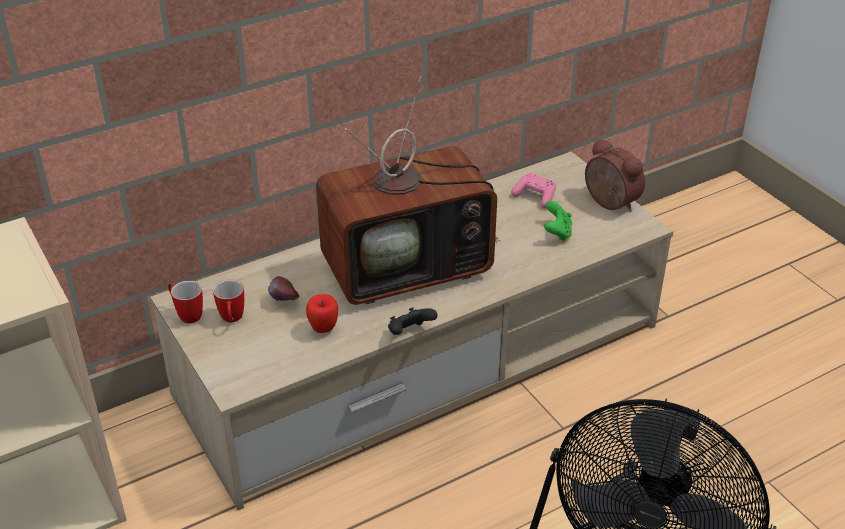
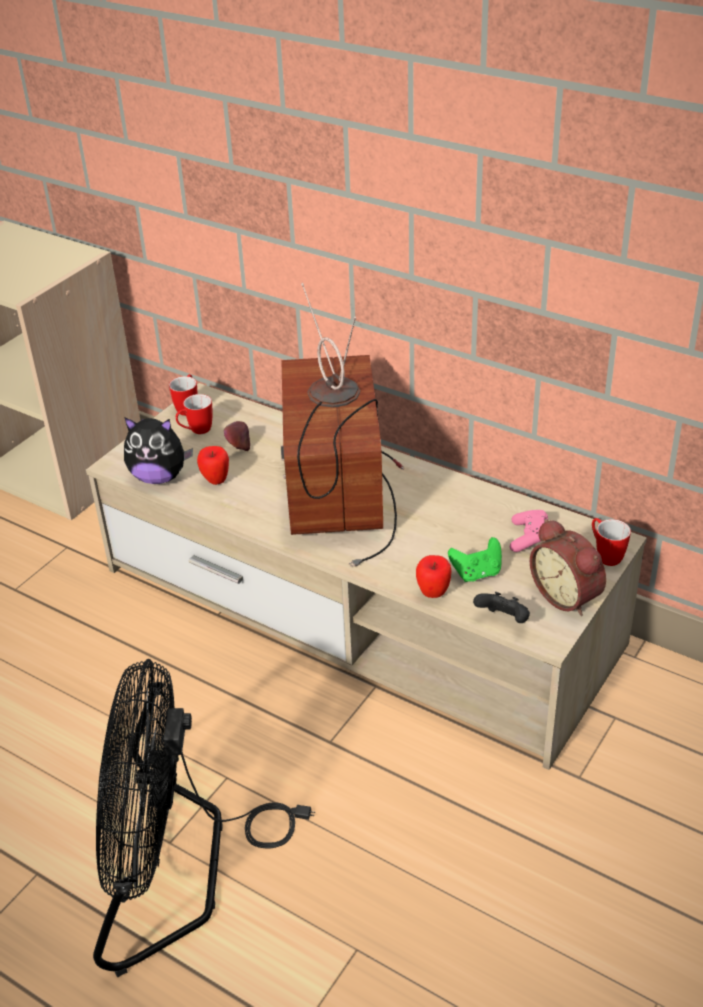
camera: 65 degrees right, 0 degrees up
(284, 363) = (159, 477): none -> plush toy
(409, 266) = (341, 496): television -> television turned 45 degrees clockwise
(410, 333) = (243, 530): black game controller -> black game controller (503, 620)
(565, 260) = (433, 594): none -> apple
(578, 173) = (605, 555): none -> mug
(608, 203) = (568, 595): alarm clock -> alarm clock turned 120 degrees clockwise

